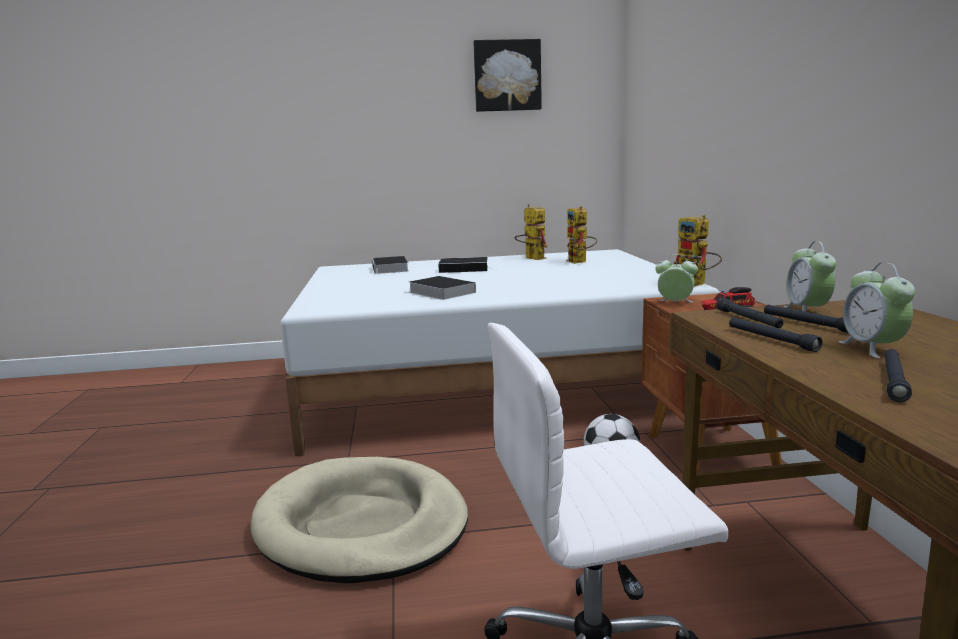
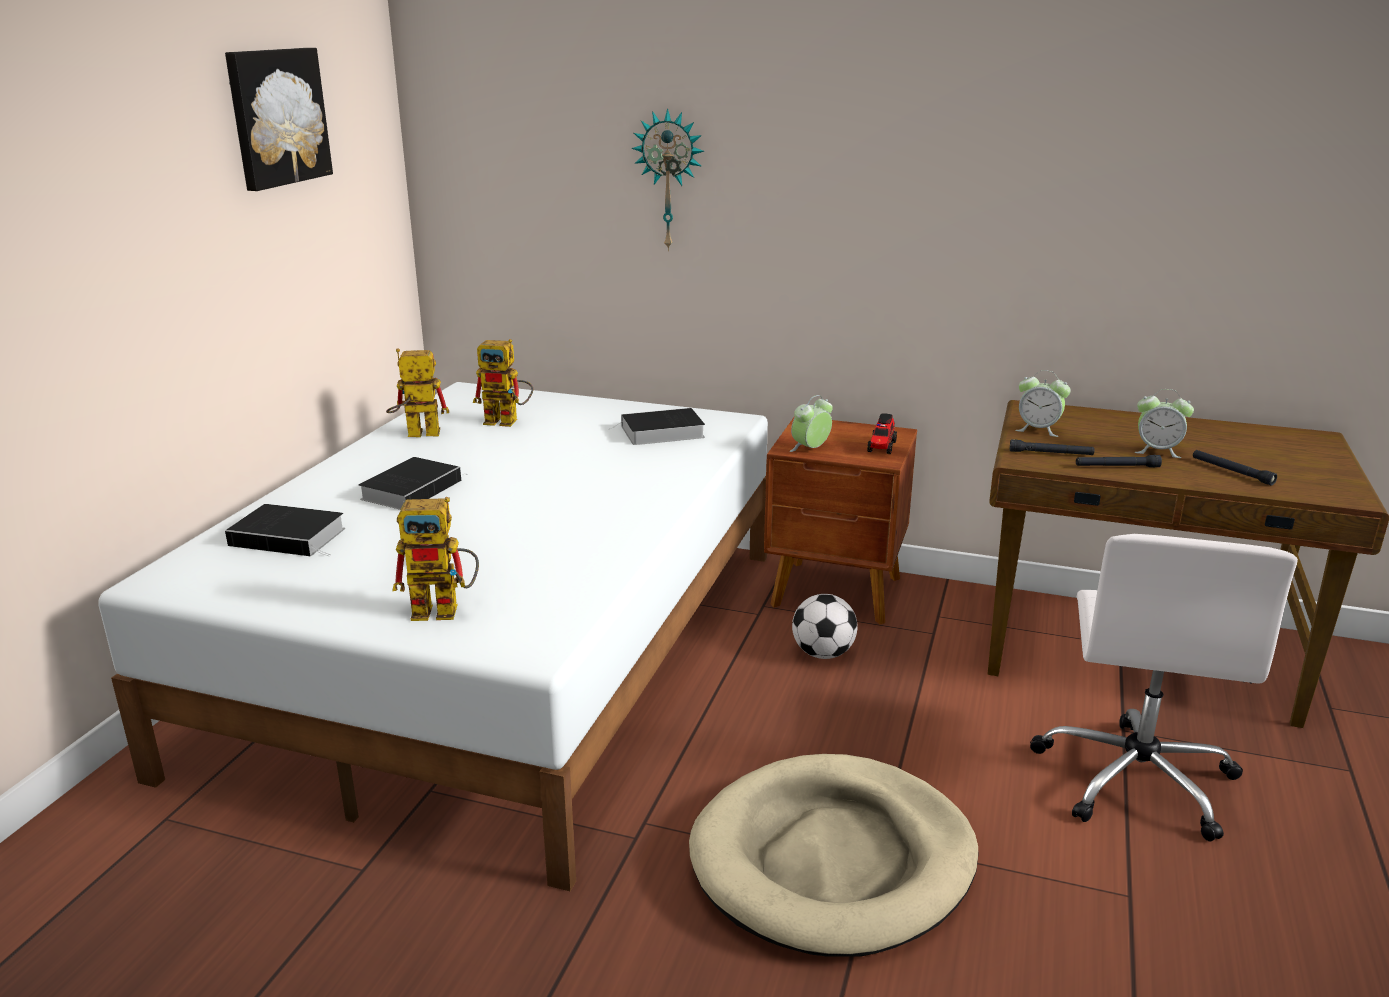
camera: 65 degrees left, 10 degrees up
(440, 292) = (560, 539): book -> book (660, 432)
(696, 284) = (737, 416): toy robot -> toy robot (446, 609)
(700, 99) = (669, 180): none -> wall clock
(807, 324) = (1079, 443): black flashlight -> none

